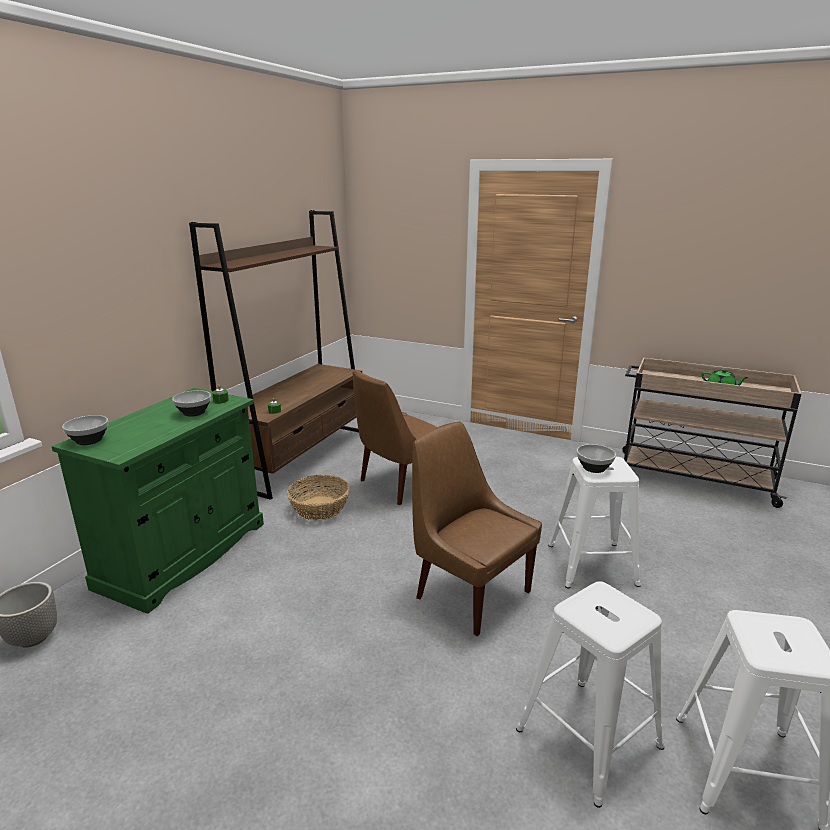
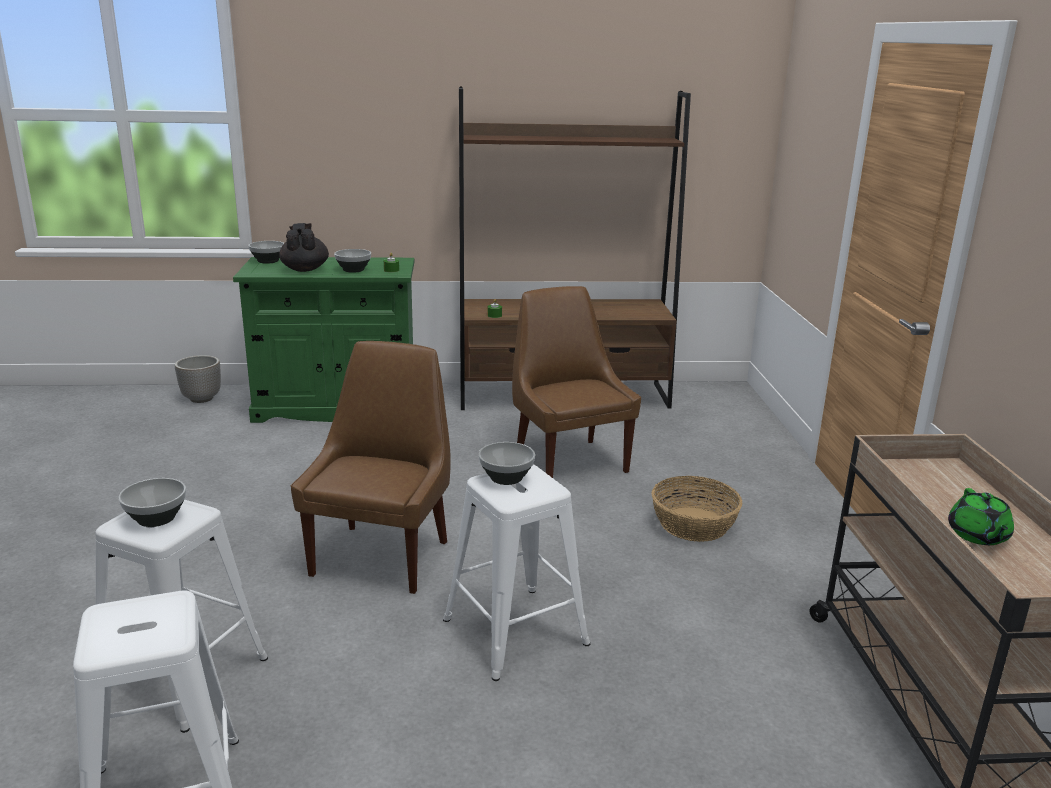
camera: 60 degrees right, 0 degrees up
(154, 430) = (305, 269): none -> black teapot
(320, 508) = (469, 436): basket -> basket (694, 524)
(399, 484) = (569, 461): brown chair -> brown chair turned 45 degrees clockwise
(604, 614) = (156, 518): none -> bowl

